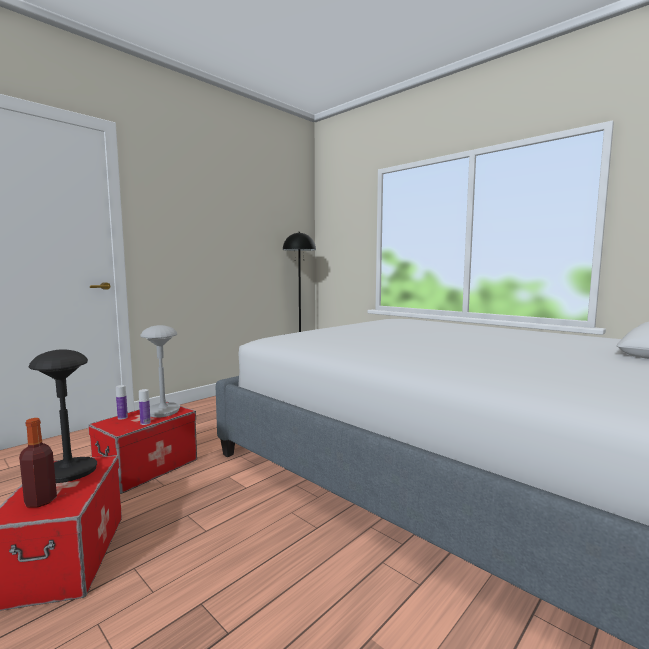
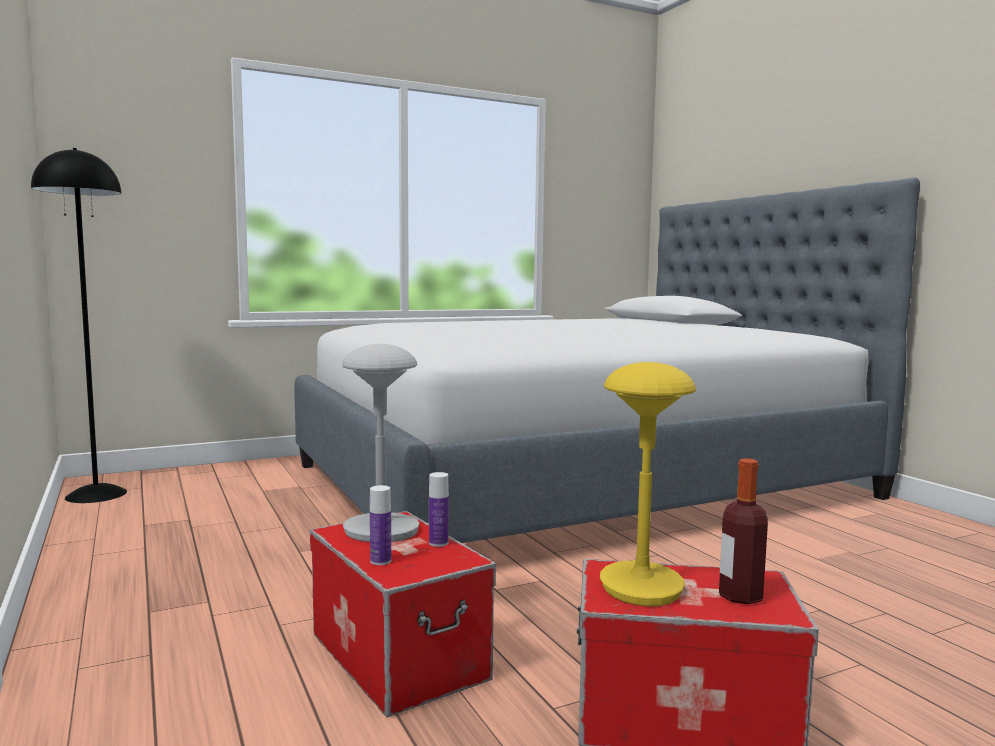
camera: 70 degrees left, 0 degrees up
(69, 472) = (640, 587): black table lamp -> yellow table lamp

